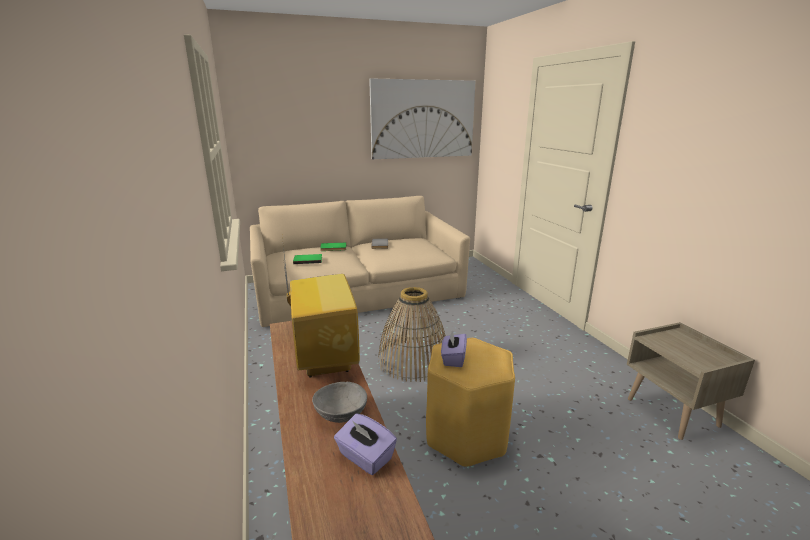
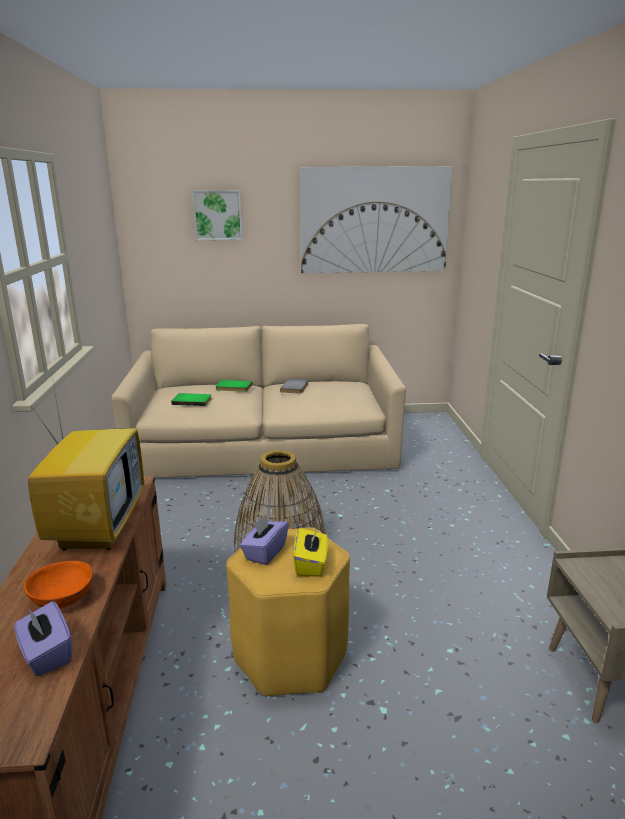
camera: 15 degrees right, 0 degrees up
(307, 115) = (218, 215): none -> picture
(341, 413) = (62, 599): grey bowl -> orange bowl
(492, 362) = (311, 564): none -> yellow tissue box

